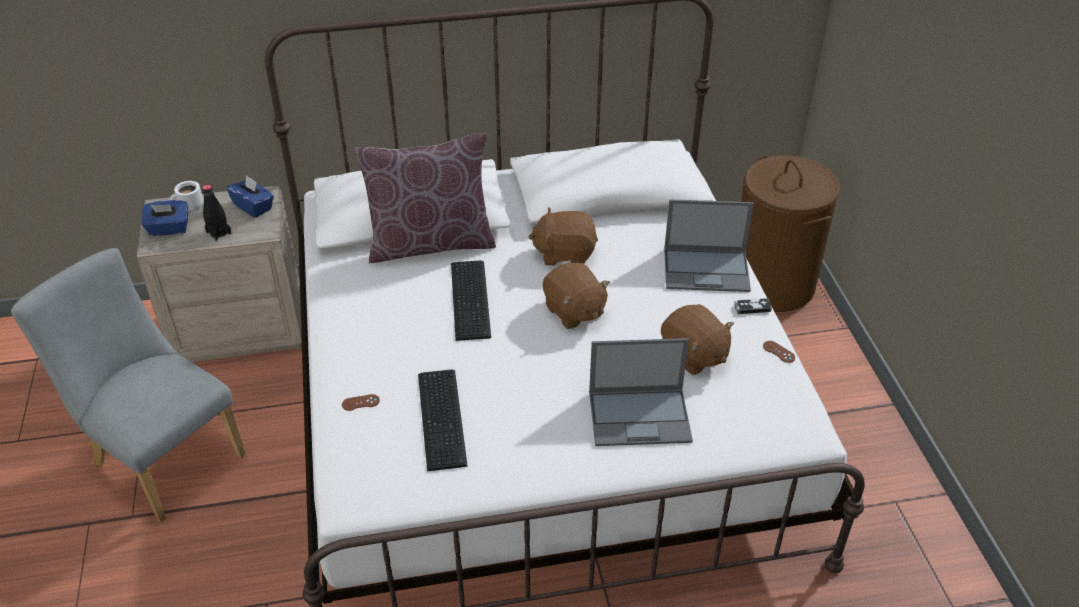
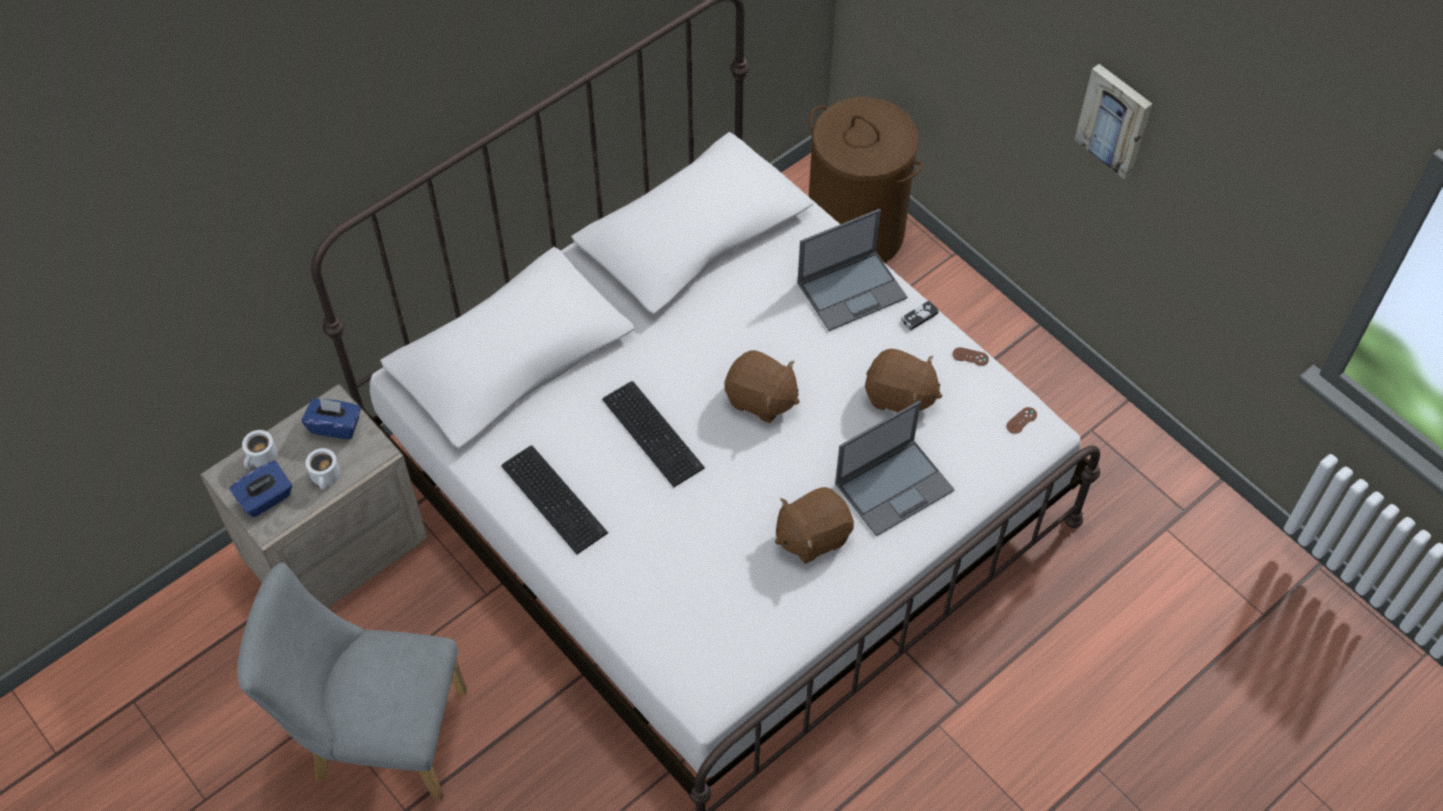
camera: 30 degrees left, 15 degrees up
(218, 233) = (327, 477): black bottle -> white mug
(360, 402) = (636, 599): brown game controller -> brown game controller (1021, 420)
(430, 243) = (561, 383): brown pillow -> none
(443, 417) = (724, 575): keyboard -> keyboard (555, 497)
(564, 253) = (704, 333): brown plush toy -> brown plush toy (812, 536)
(991, 162) = (1115, 119): none -> picture

